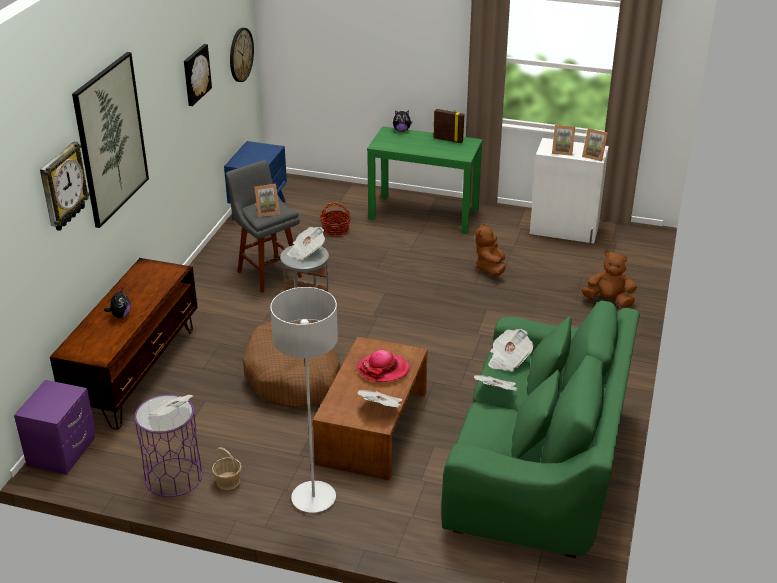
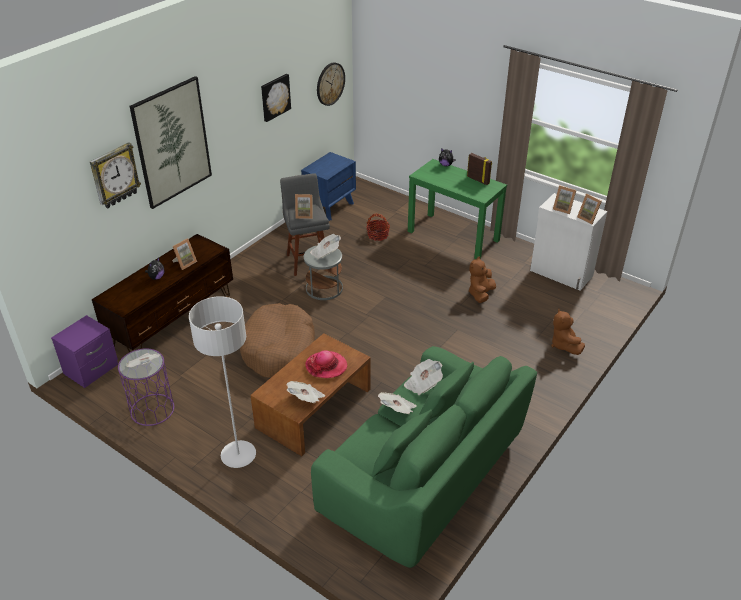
camera: 20 degrees right, 5 degrees up
(146, 292) = (185, 263): none -> picture frame
(228, 481) = (187, 424): basket -> none
(608, 300) = (564, 345): brown plush toy -> brown plush toy turned 135 degrees counterclockwise

